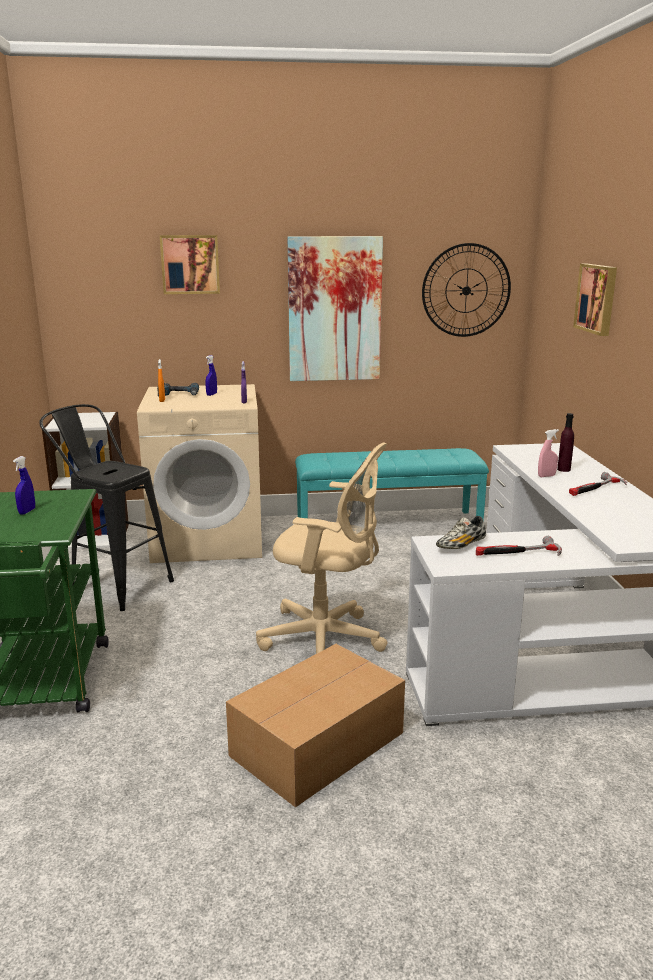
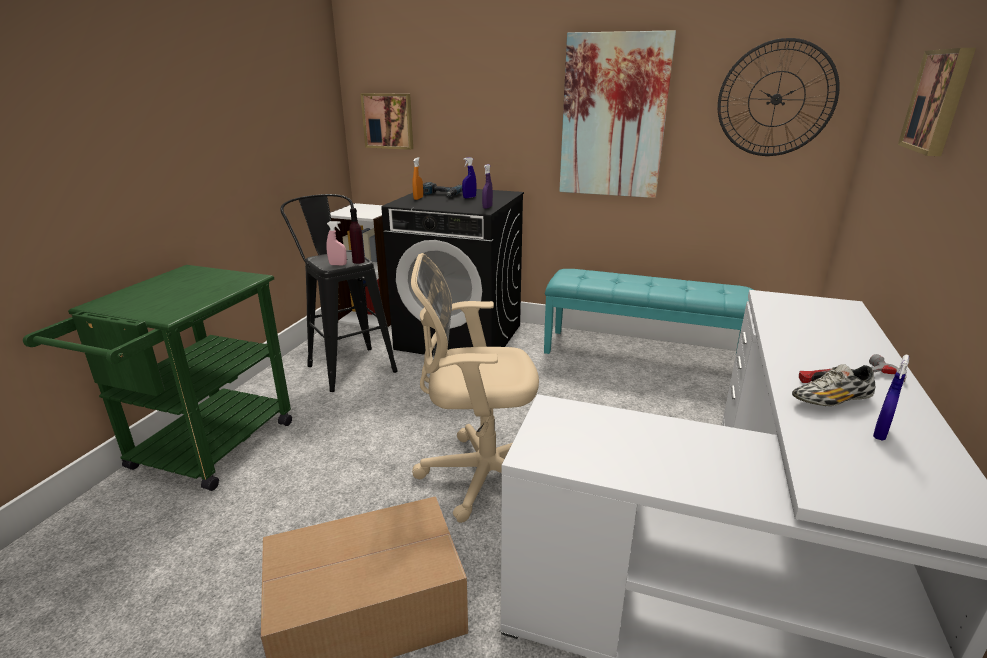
camera: 25 degrees right, 5 degrees up
(27, 511) = (186, 288): blue spray bottle -> blue spray bottle (880, 433)
(190, 264) = (470, 64): picture -> picture (388, 121)
(209, 539) = (460, 337): beige washing machine -> black washing machine
(326, 640) = (480, 475): beige office chair -> beige office chair turned 135 degrees clockwise
(461, 545) = (585, 424): shoe -> shoe (831, 401)
(517, 553) = (651, 457): hammer -> none
(546, 476) = (787, 344): pink spray bottle -> pink spray bottle (338, 264)
(563, 469) = (821, 338): purple bottle -> purple bottle (358, 261)

